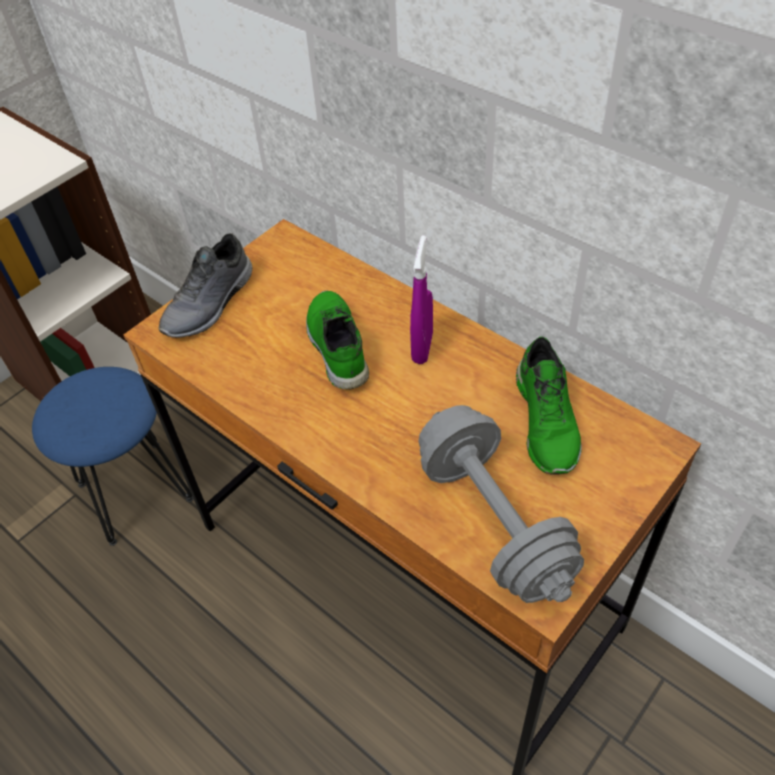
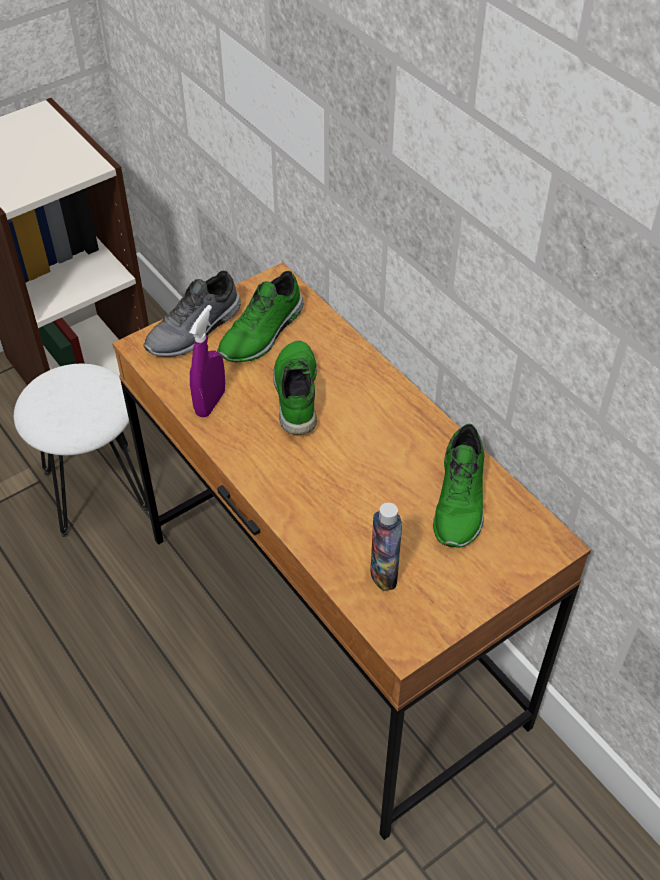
camera: 10 degrees right, 0 degrees up
(136, 491) = (97, 490): blue stool -> white stool
(284, 292) = (263, 334): none -> green shoe
(422, 348) = (372, 411): purple spray bottle -> purple spray bottle (210, 403)
(493, 522) = (383, 574): grey dumbbell -> bottle

